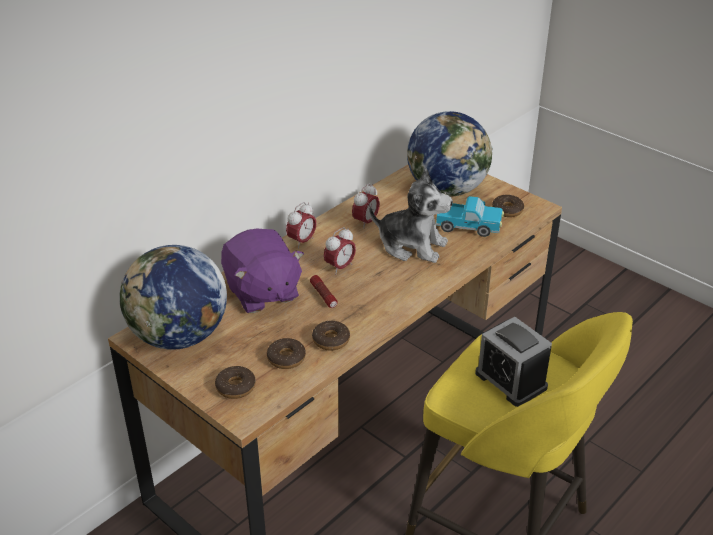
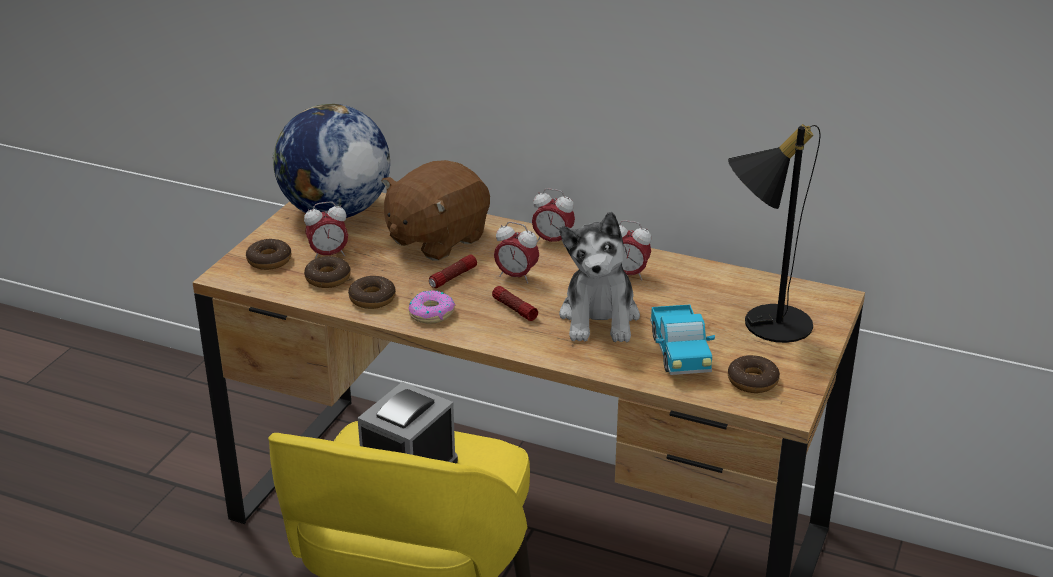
camera: 70 degrees right, 5 degrees down
(248, 352) = (328, 255): none -> alarm clock
(262, 292) = (436, 239): purple plush toy -> brown plush toy
(367, 315) = (431, 313): none -> donut
(382, 277) = (514, 309): none -> flashlight
(447, 189) = (764, 321): globe -> black table lamp

